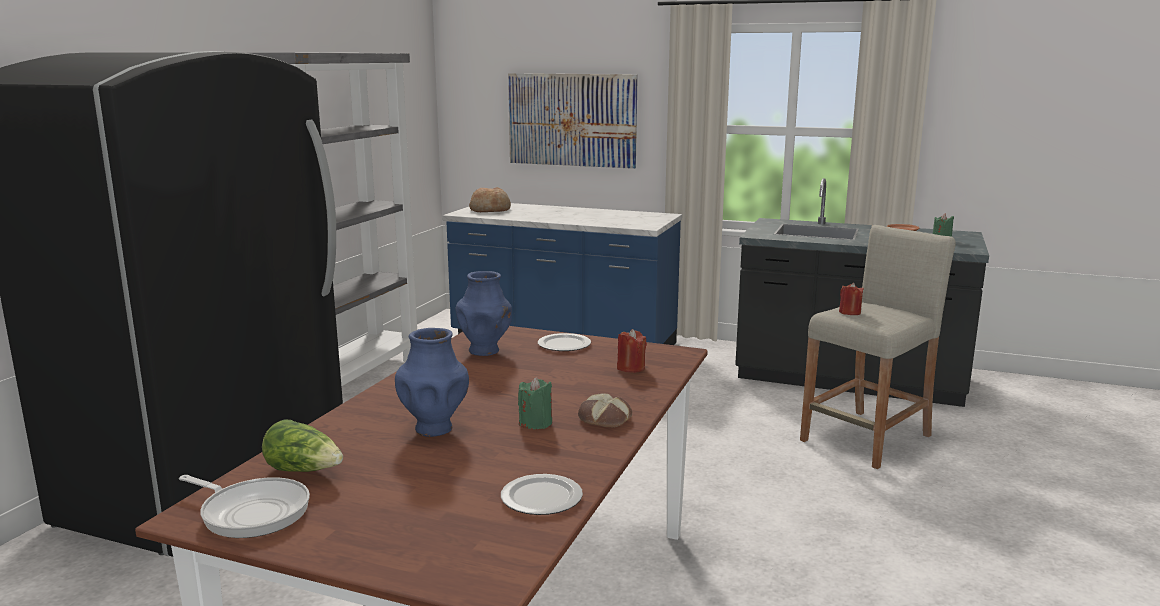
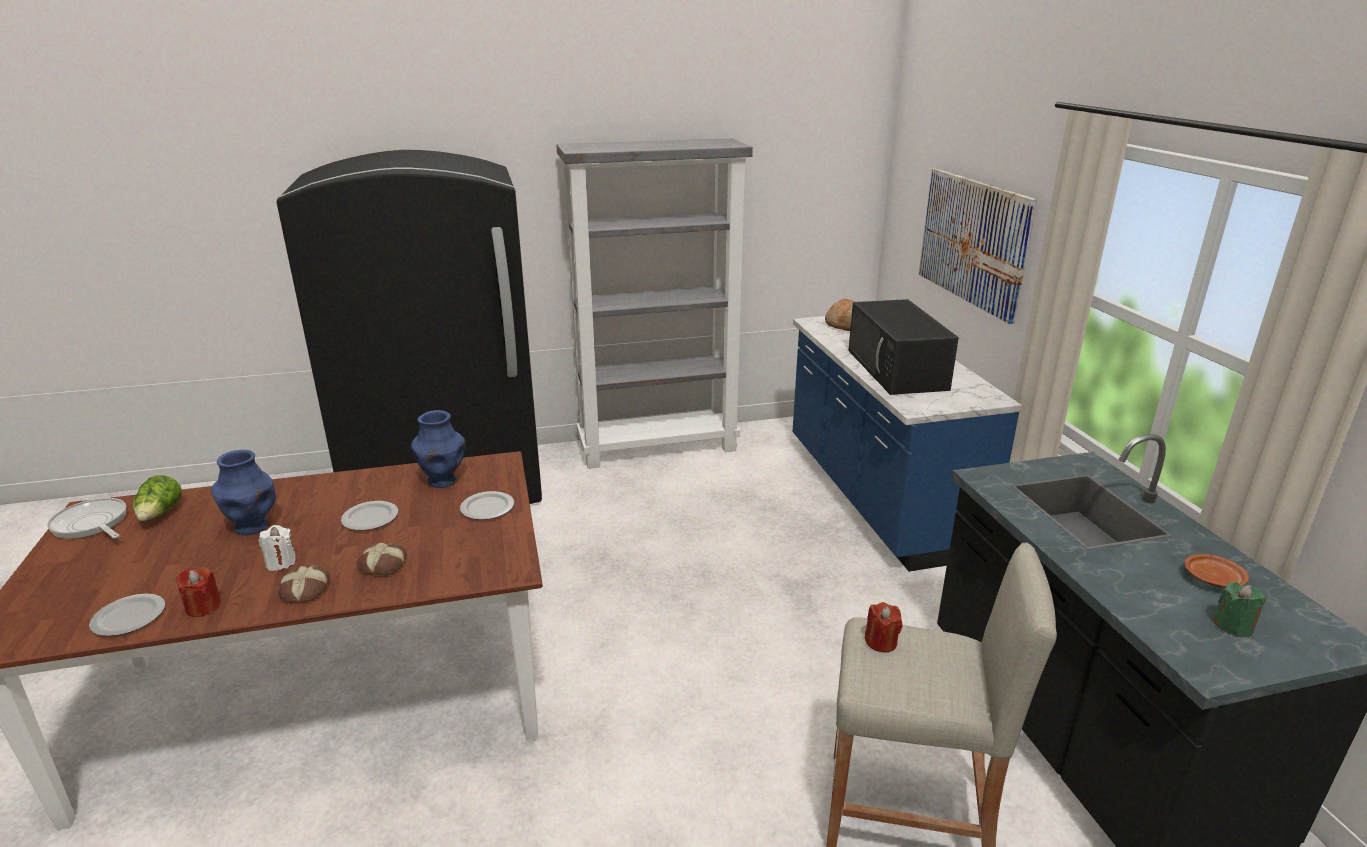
camera: 55 degrees right, 10 degrees up
(251, 512) = (92, 524): frying pan -> frying pan turned 135 degrees clockwise
(506, 382) = (369, 518): none -> plate
(535, 423) = (281, 562): green candle -> white candle
(586, 218) = (897, 370): none -> black microwave
(604, 387) = (384, 564): none -> bread
(631, 368) = (447, 560): red candle -> red candle (203, 607)

